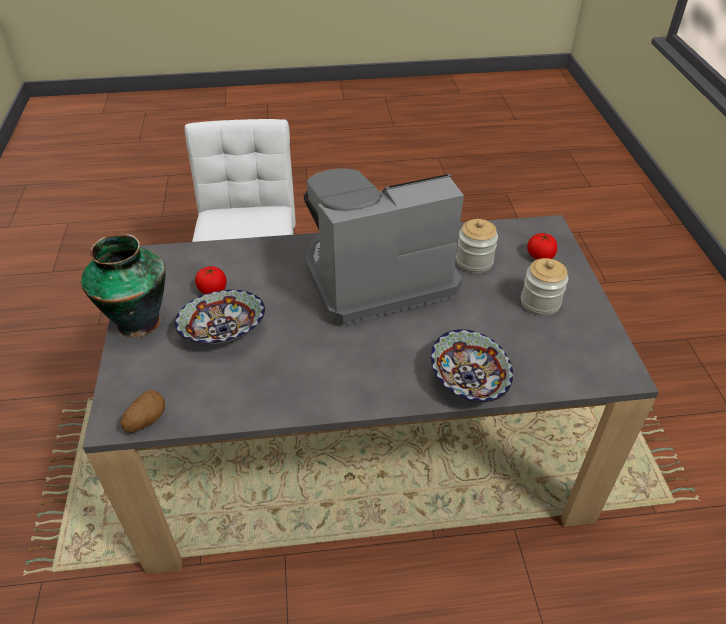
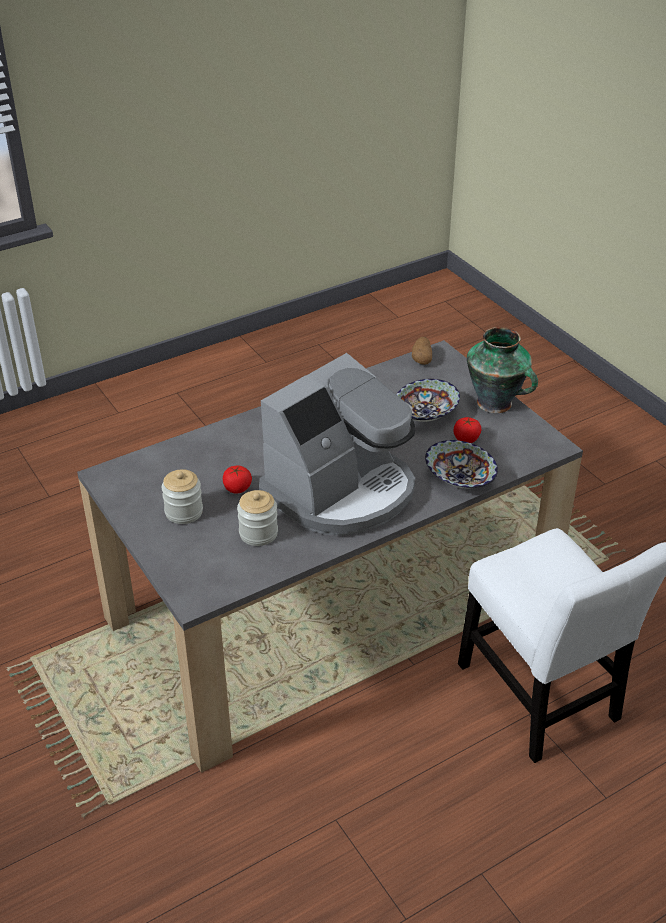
camera: 155 degrees right, 5 degrees down
(467, 381) = (224, 437): bowl -> bowl (460, 479)
(540, 256) = (195, 560): tomato -> tomato (237, 488)

